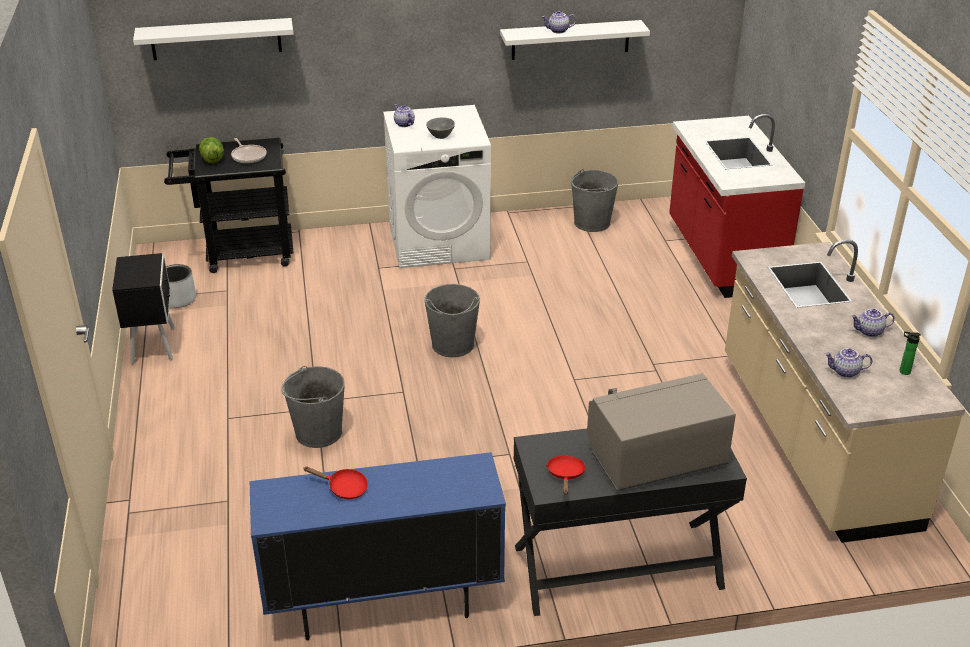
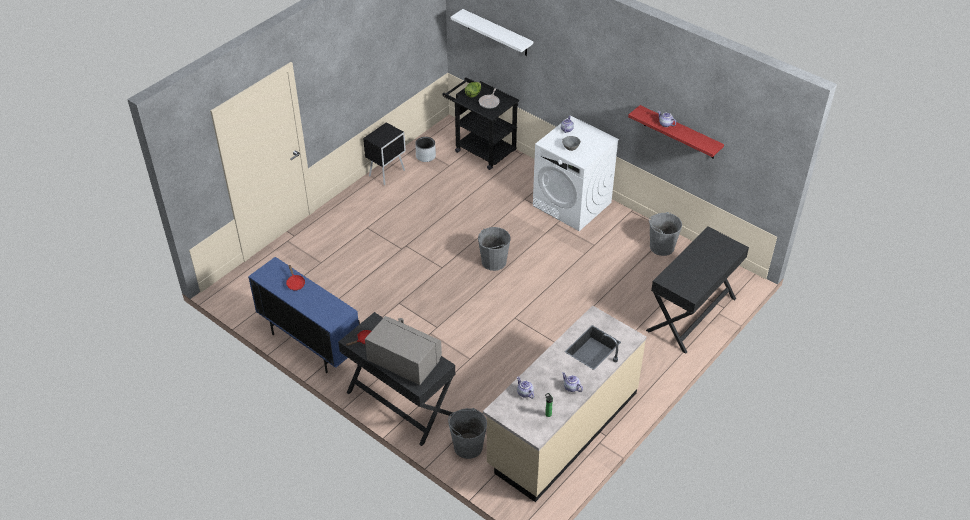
camera: 50 degrees right, 10 degrees up
(318, 432) = (386, 260): grey bucket -> grey bucket (468, 446)
(570, 40) = (679, 132): white shelf -> red shelf
(721, 257) = (692, 315): red counter -> black desk

